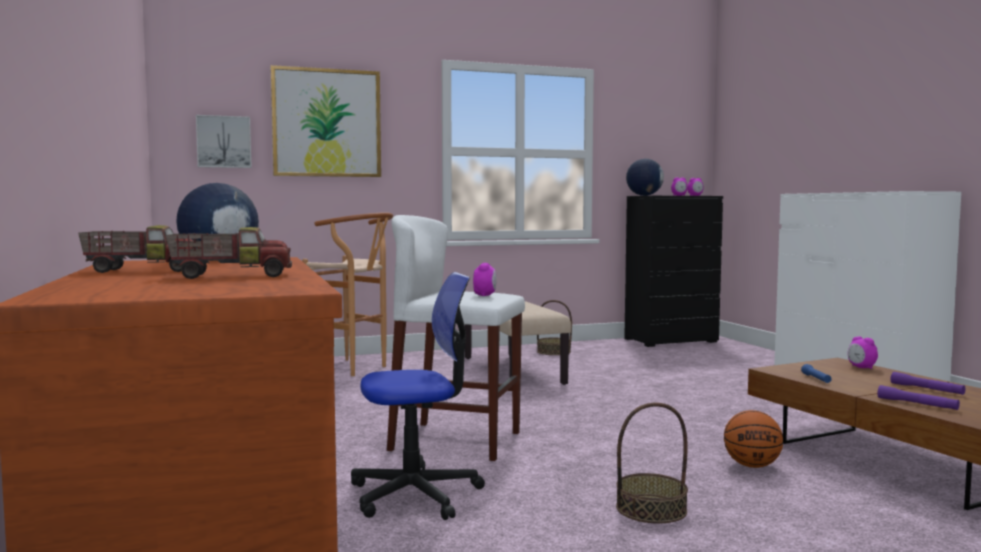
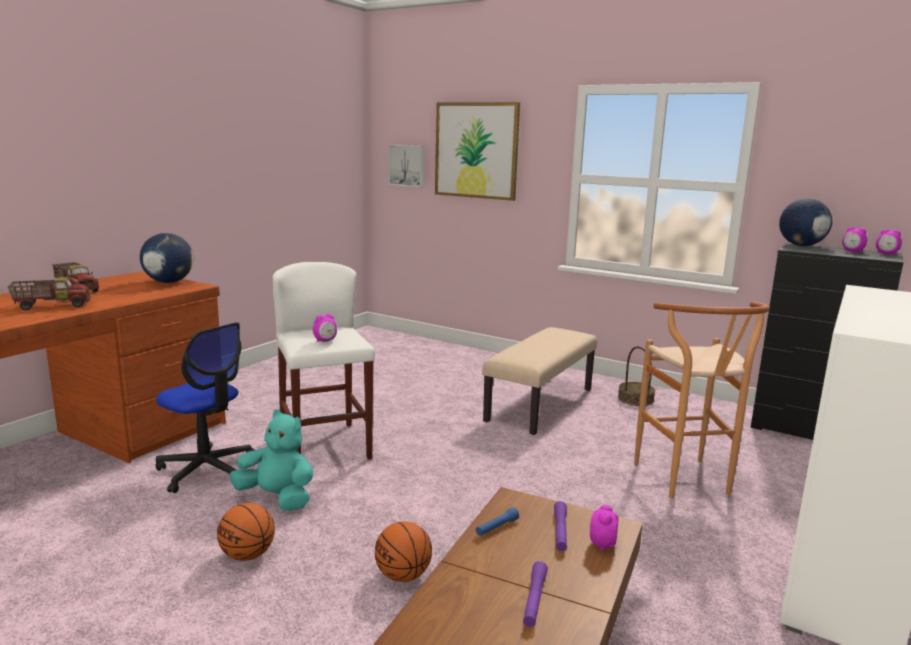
camera: 50 degrees right, 10 degrees up
(231, 276) = (52, 306): toy truck -> toy truck turned 60 degrees counterclockwise
(353, 369) = (449, 363): brown stool -> brown stool (687, 483)
(545, 478) = (277, 498): none -> turquoise plush toy
(651, 509) = (247, 555): basket -> basketball
(917, 404) = (444, 601): purple flashlight -> purple flashlight (560, 531)

